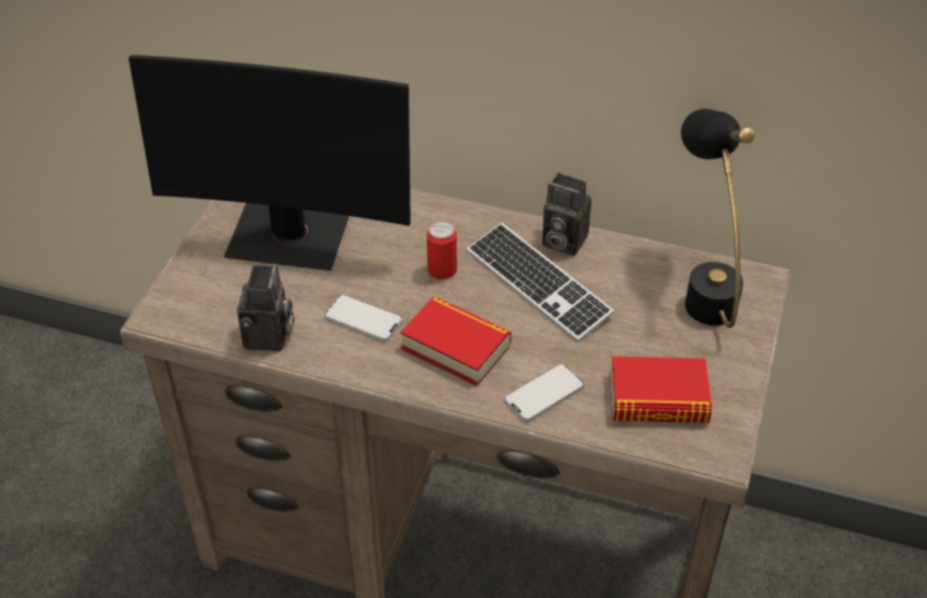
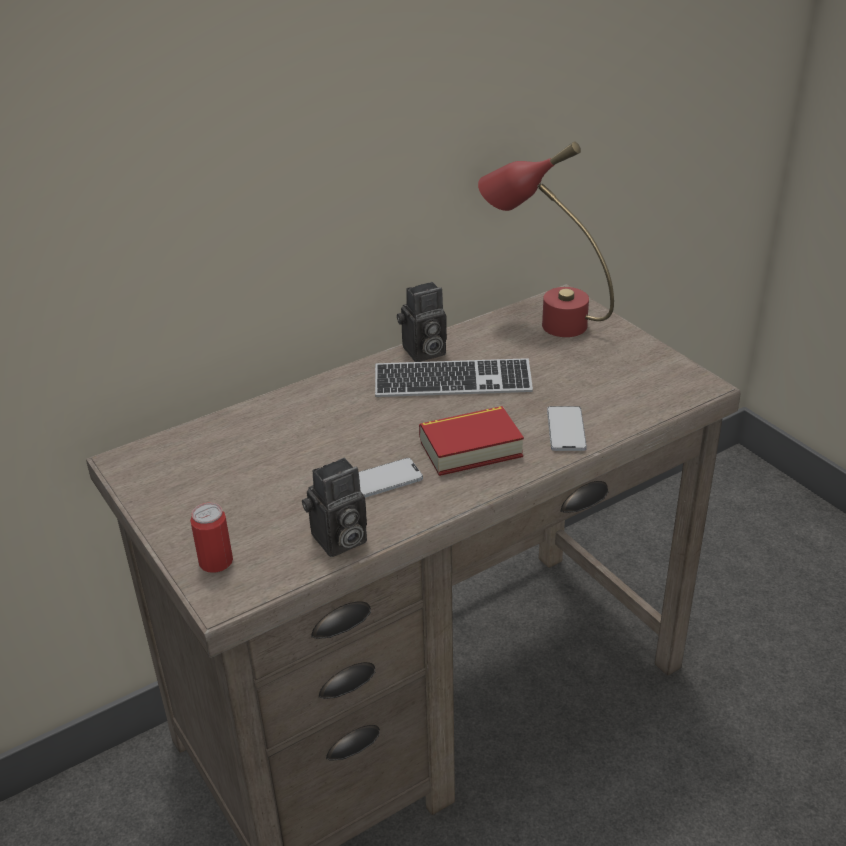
camera: 50 degrees left, 10 degrees down
(269, 338) = (338, 541): camera -> camera turned 105 degrees clockwise
(289, 237) = (232, 477): monitor -> none
(442, 270) = (380, 417): can -> can (216, 562)
(658, 398) = (625, 385): book -> none
(703, 287) = (544, 320): black table lamp -> red table lamp

